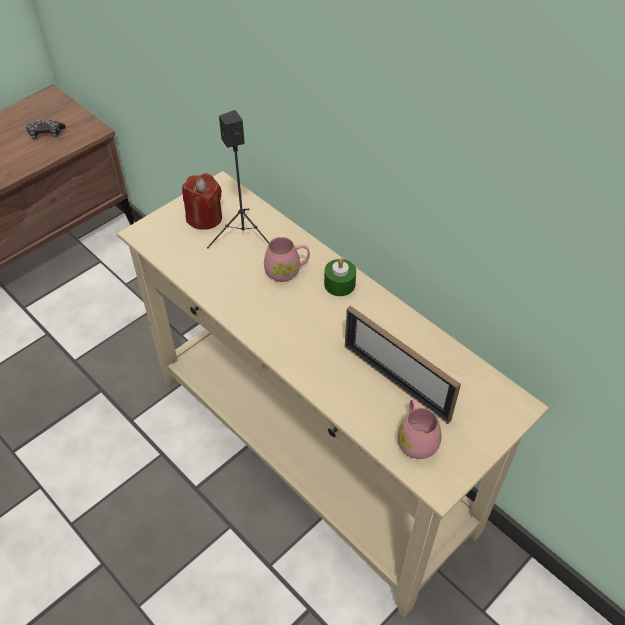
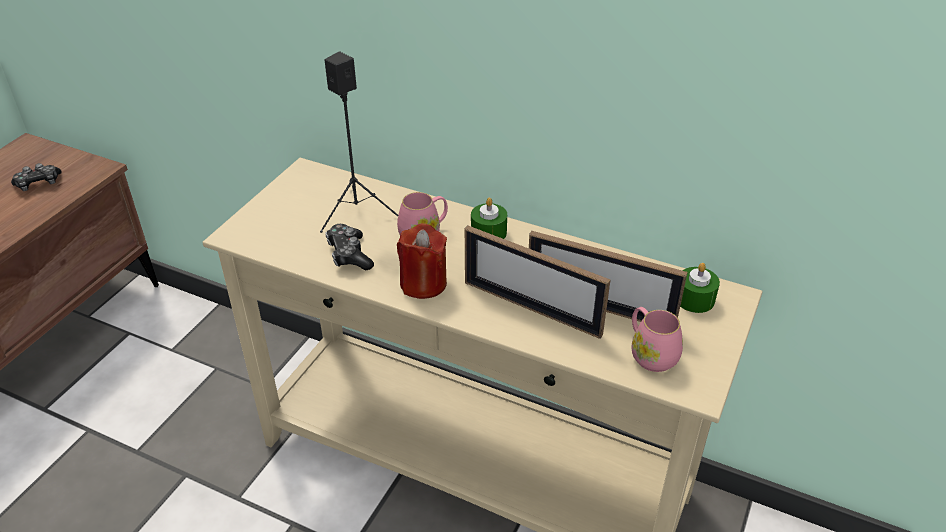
camera: 20 degrees left, 10 degrees down
(204, 217) = (302, 204): red candle -> red candle (423, 283)
(220, 275) = (349, 255): none -> game controller
(339, 366) = (531, 308): none -> picture frame
(482, 398) = (694, 299): none -> green candle

